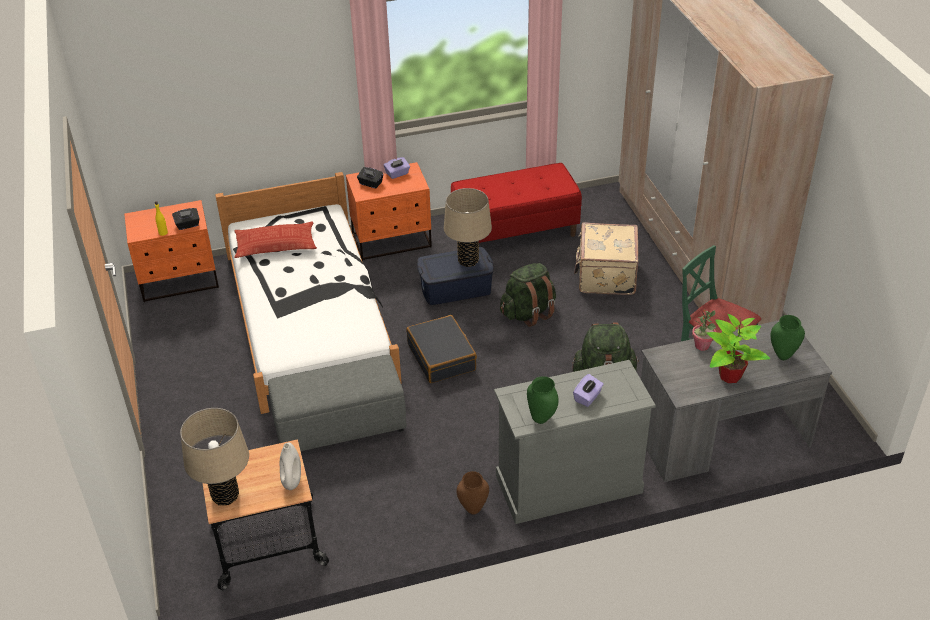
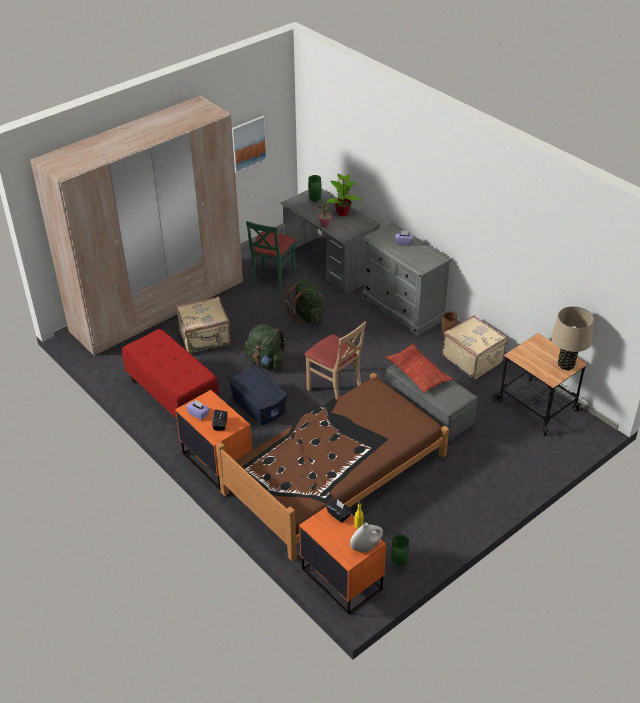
camera: 115 degrees left, 0 degrees up
(275, 245) = (307, 476): pillow -> pillow (418, 372)
(292, 481) = (533, 344): white vase -> white vase (366, 547)
(308, 316) = (335, 473): white bed -> brown bed
(407, 517) = (473, 359): none -> beige suitcase
(442, 357) = (335, 388): black suitcase -> beige chair
(468, 261) = (250, 381): beige table lamp -> none
(542, 419) = (431, 253): green vase -> green vase (398, 562)
(859, 226) = (248, 143): none -> picture

